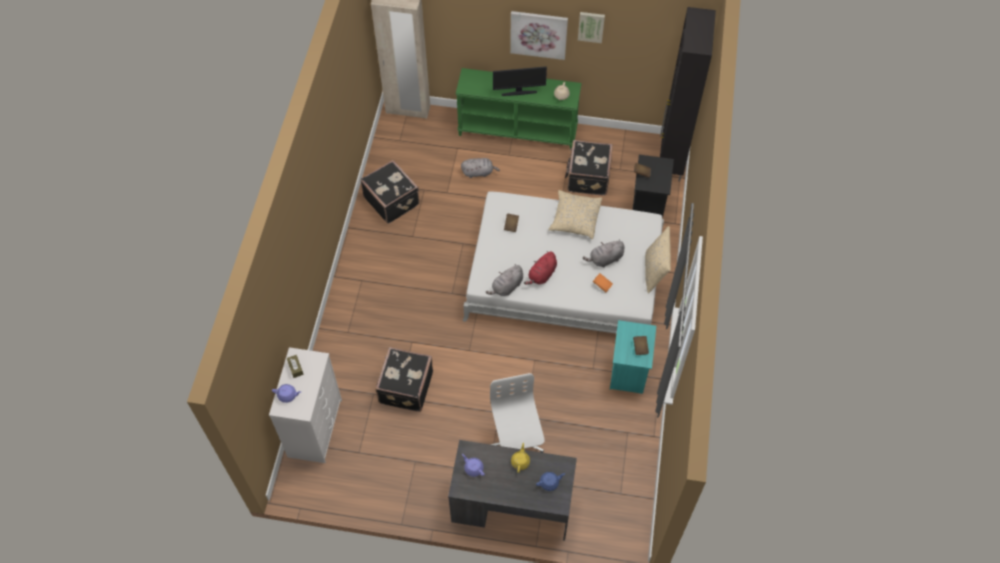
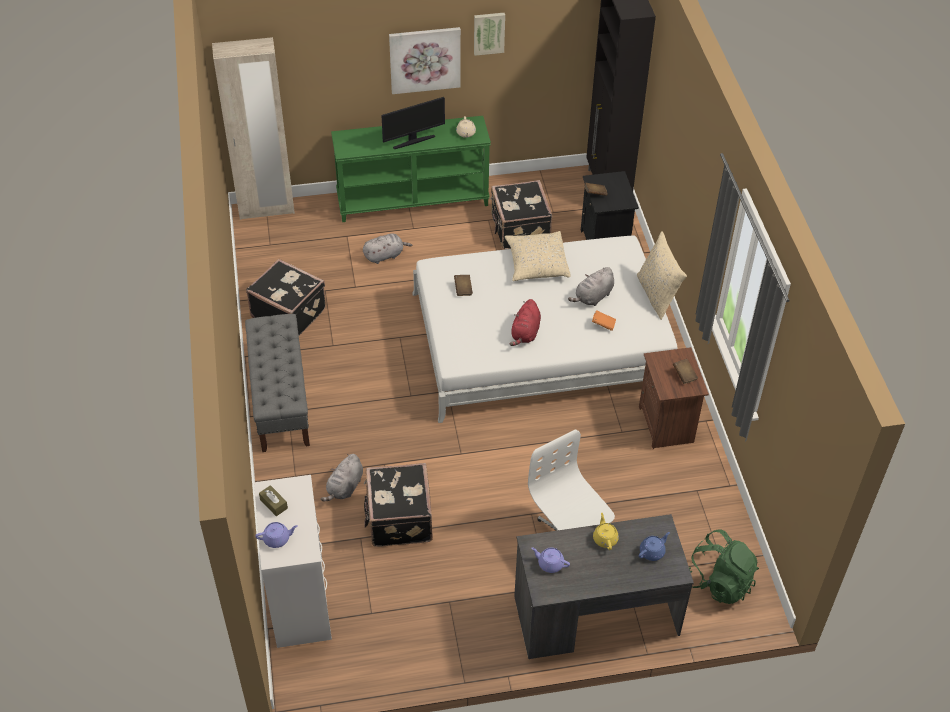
camera: 20 degrees left, 10 degrees down
(360, 269) = (280, 399): none -> grey bench
(506, 287) = (488, 357): grey plush toy -> grey plush toy (344, 487)
(611, 509) = (719, 582): none -> green backpack
(629, 373) = (667, 424): turquoise nightstand -> brown nightstand

